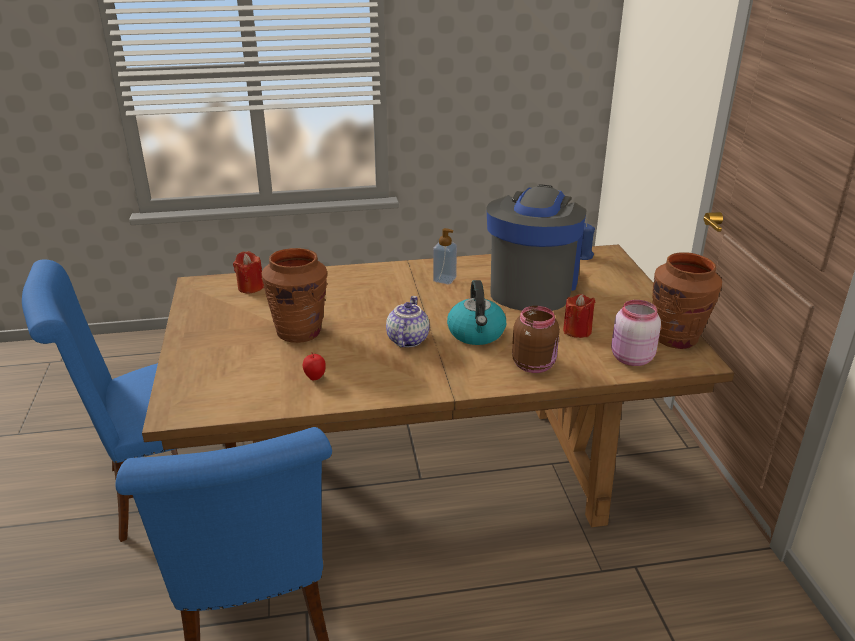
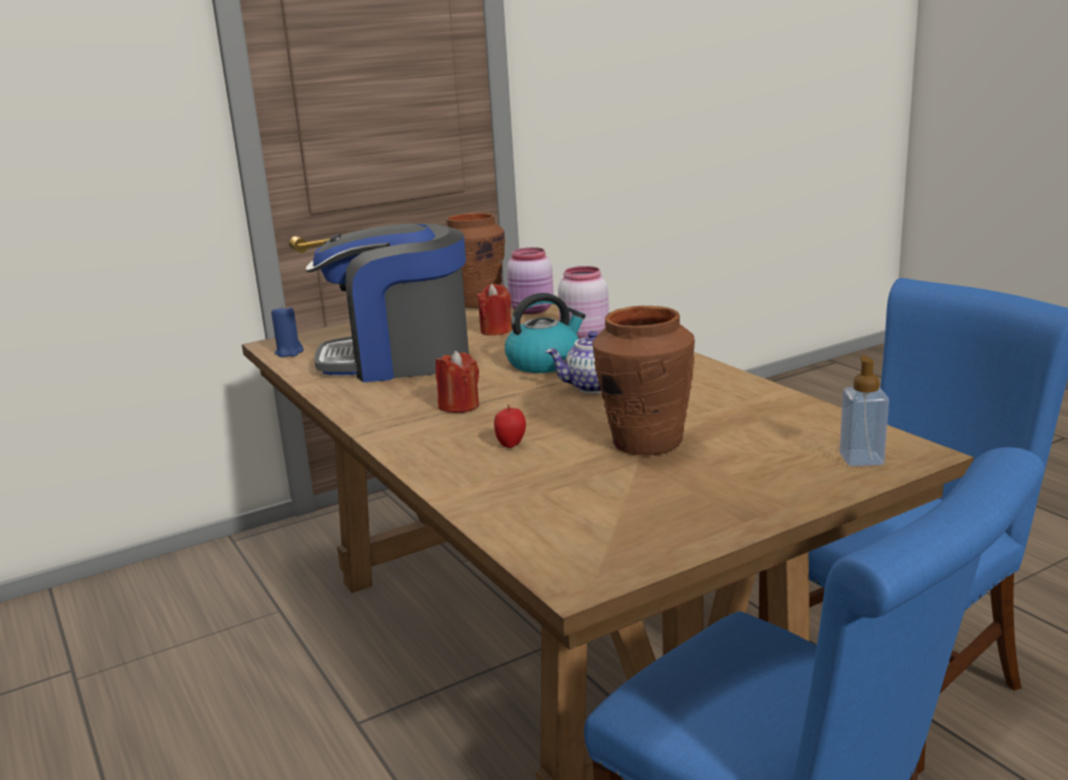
camera: 110 degrees left, 10 degrees down
(250, 287) = (544, 522): red candle -> red candle (459, 406)
(315, 378) = (735, 407): apple -> apple (511, 444)
(444, 279) = (409, 401): soap dispenser -> soap dispenser (861, 459)
(534, 364) = (583, 334): brown jar -> pink jar

